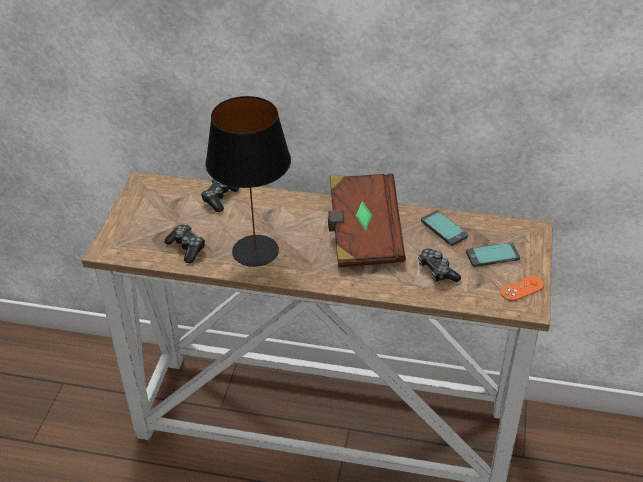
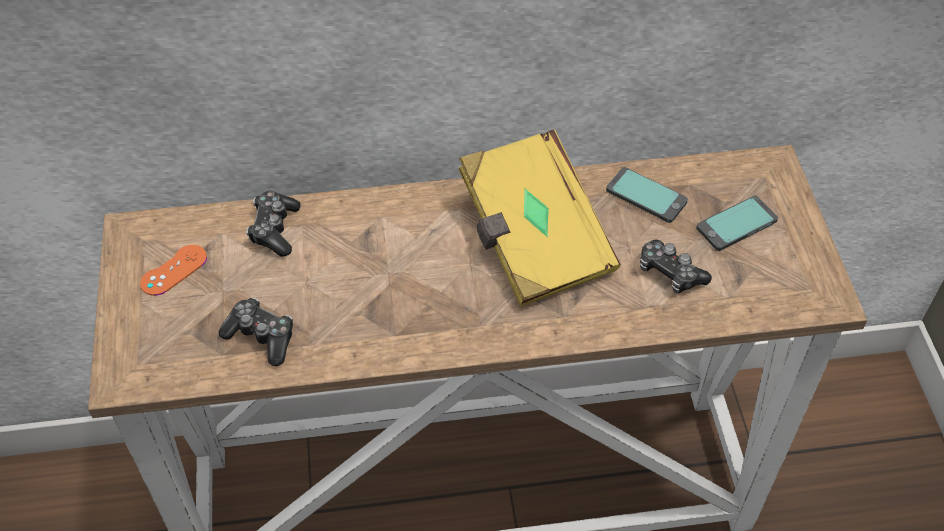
camera: 20 degrees left, 10 degrees up
(255, 251) = (376, 313): black table lamp -> none
(363, 236) = (533, 240): brown book -> yellow book
(522, 288) = (802, 270): orange game controller -> orange game controller (174, 270)

